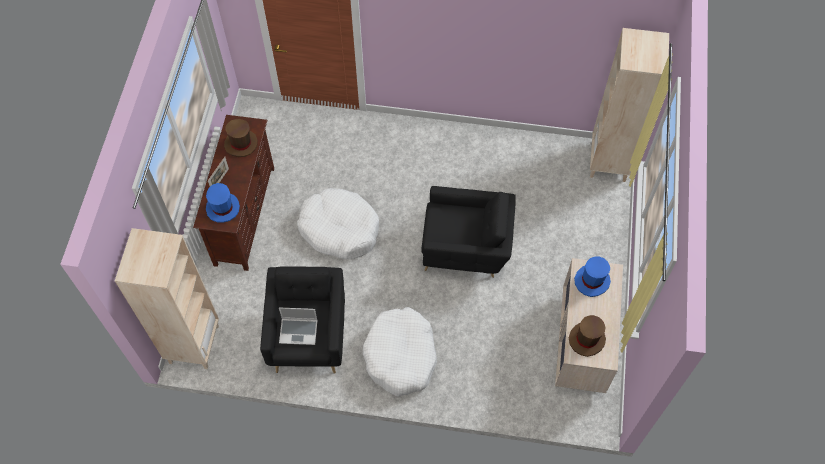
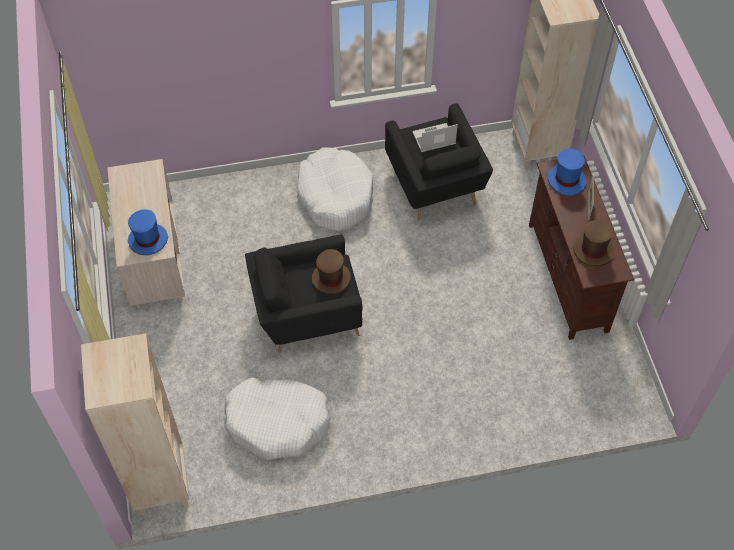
camera: 160 degrees right, 5 degrees down
(339, 229) = (457, 295): white dog bed -> white dog bed (277, 422)
(587, 339) = (143, 184): brown hat -> brown hat (331, 278)

